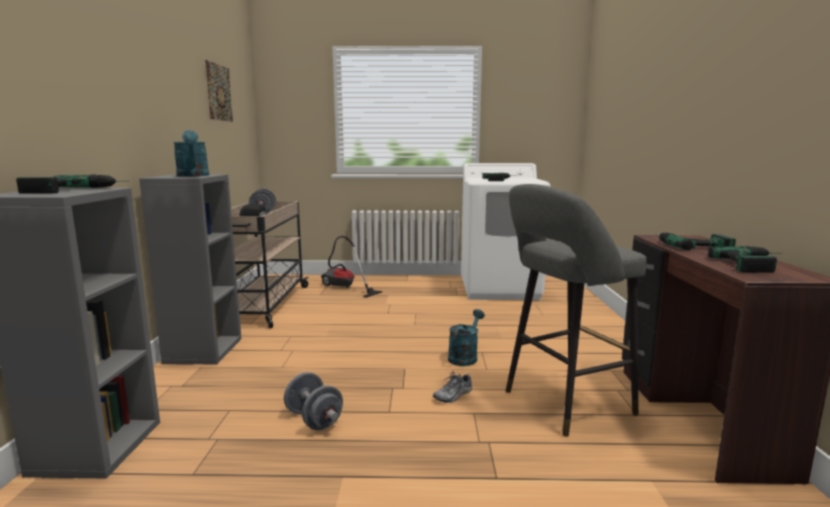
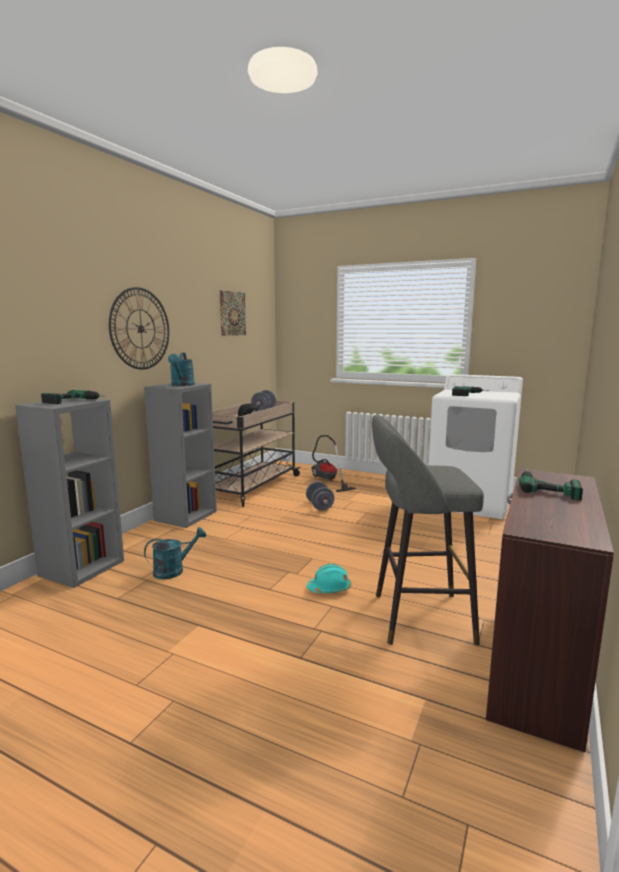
camera: 25 degrees right, 0 degrees up
(127, 96) = (140, 329): none -> wall clock
(314, 419) = (214, 582): grey dumbbell -> grey dumbbell (319, 506)
(453, 395) = (329, 588): shoe -> turquoise hard hat
(465, 356) = (371, 559): turquoise watering can -> turquoise watering can (174, 570)
(758, 264) = (565, 518): power drill -> none

